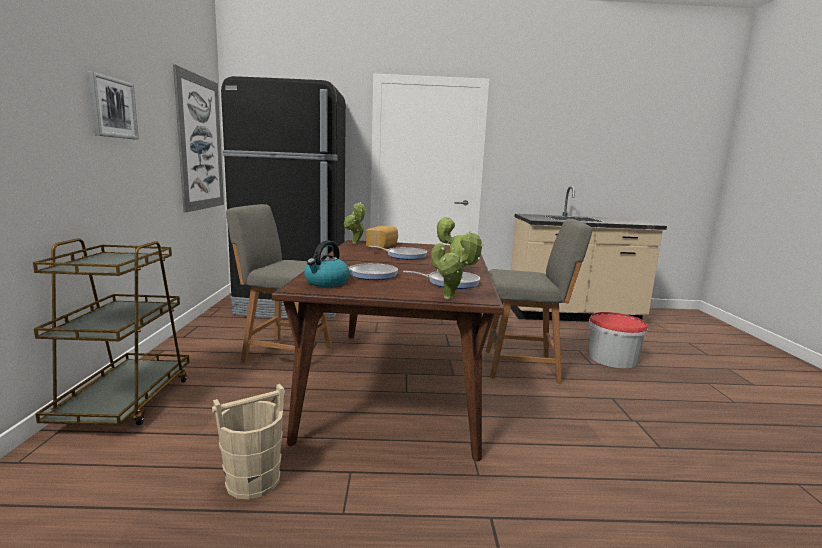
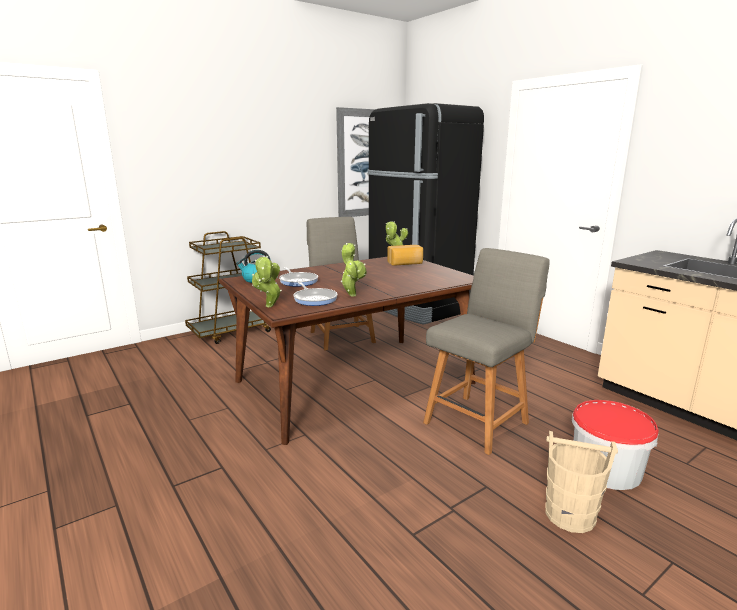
camera: 55 degrees right, 5 degrees up
(113, 108) = (266, 149): picture -> none
(252, 481) = (196, 387): beige bucket -> beige bucket (569, 515)
(404, 256) = (381, 274): frying pan -> none
(524, 366) = (478, 421): grey chair -> grey chair turned 105 degrees counterclockwise

